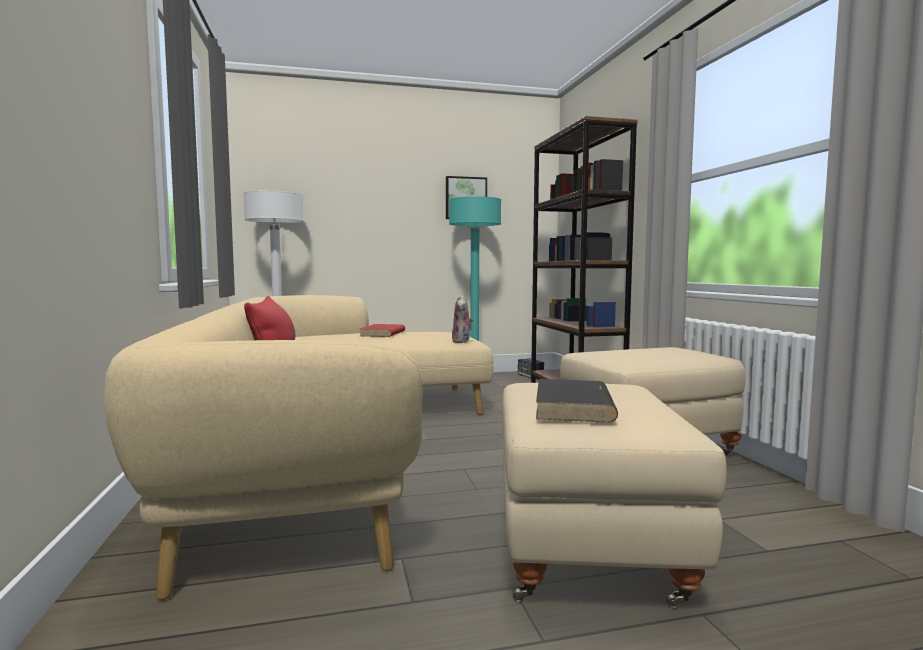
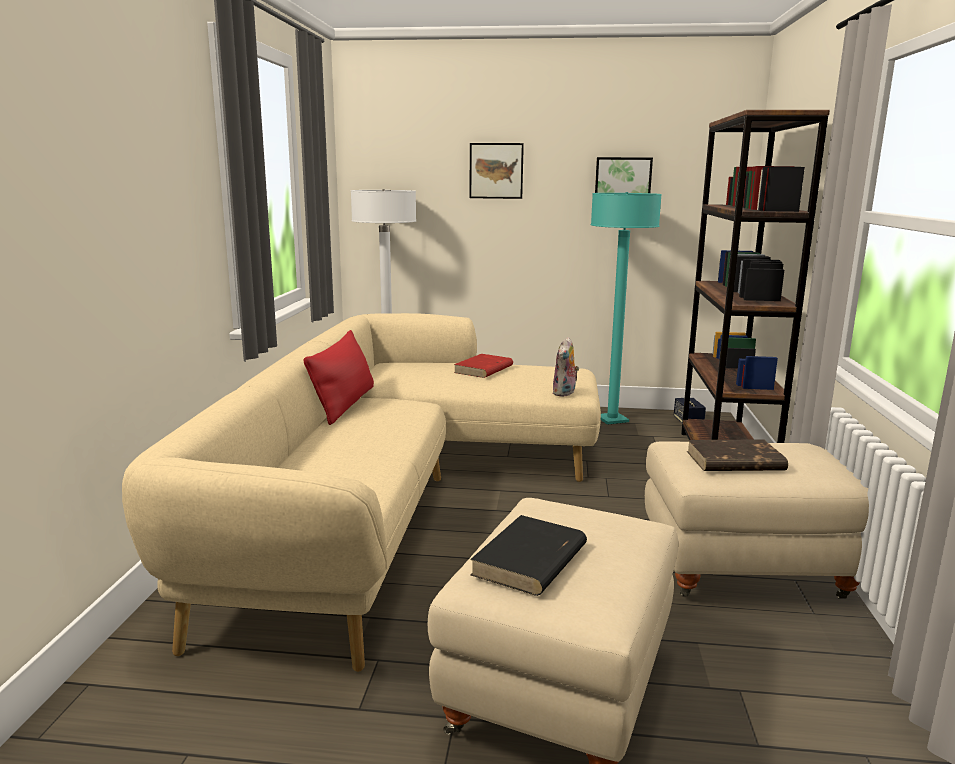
camera: 20 degrees right, 10 degrees up
(367, 184) = (496, 171): none -> picture
(640, 354) = (734, 461): none -> brown book

